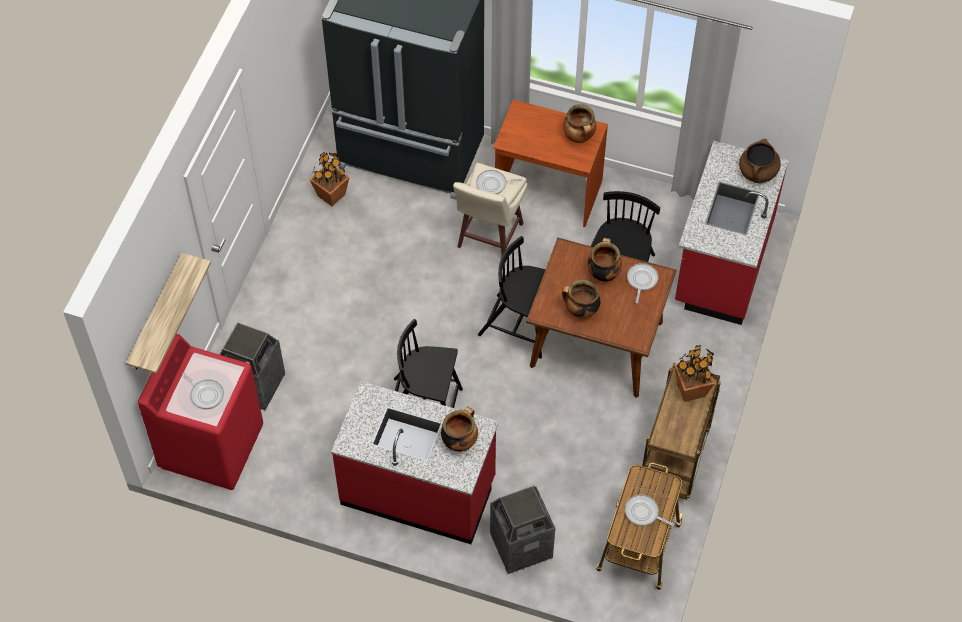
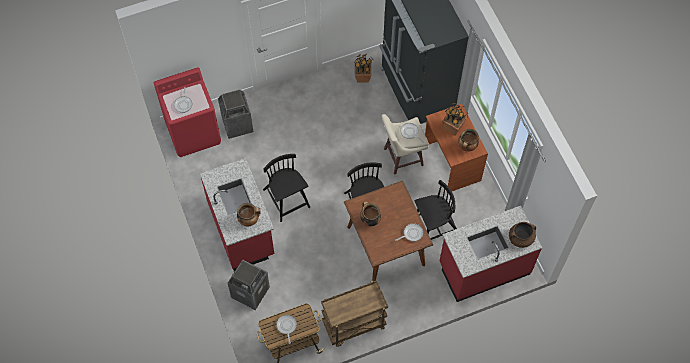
camera: 50 degrees right, 5 degrees up
(156, 315) = (189, 52): shelf -> none
(603, 273) = (400, 214): cooking pot -> none
(691, 389) = (370, 299): potted plant -> potted plant (453, 128)

